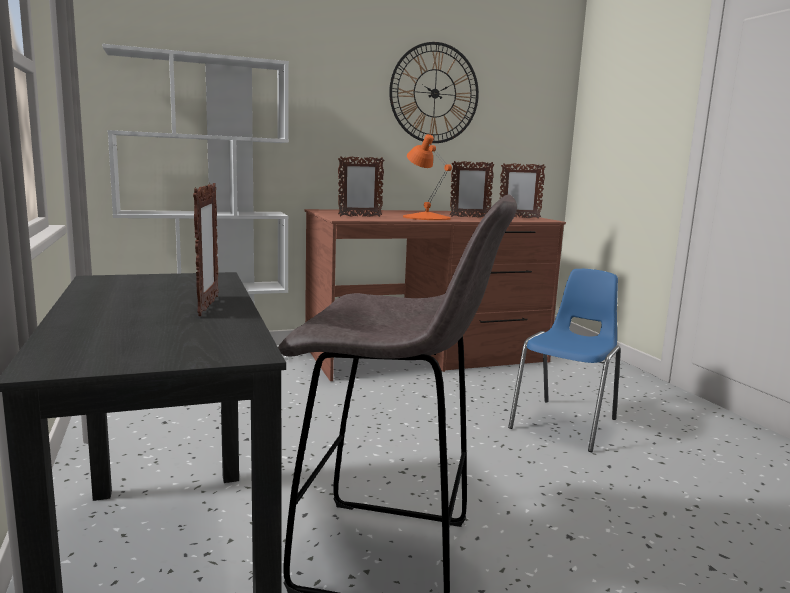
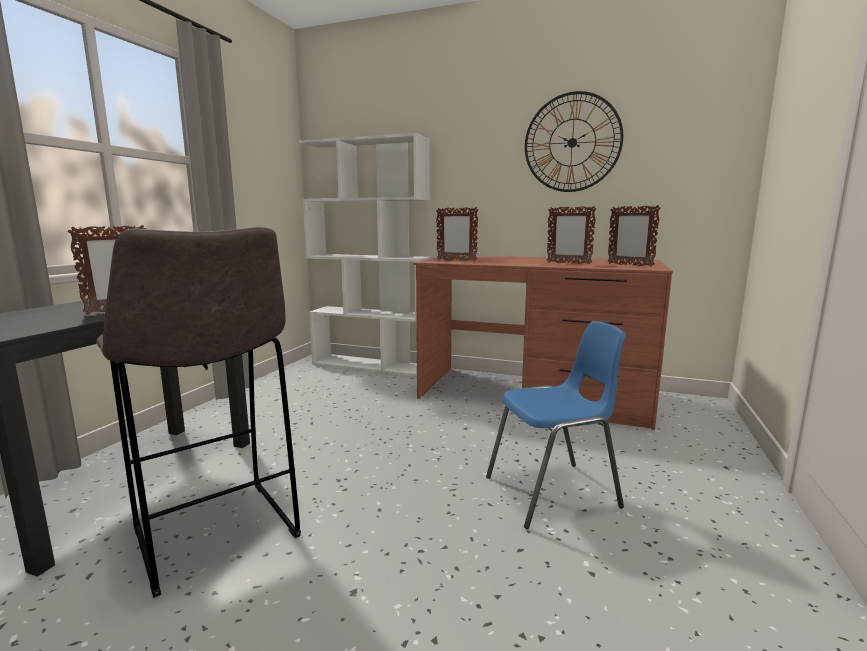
camera: 40 degrees right, 0 degrees up
(426, 217) = (516, 262): orange table lamp -> none

